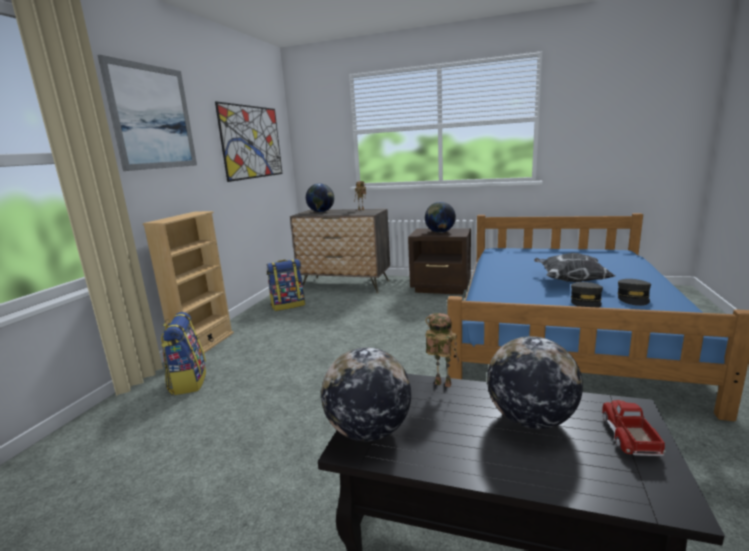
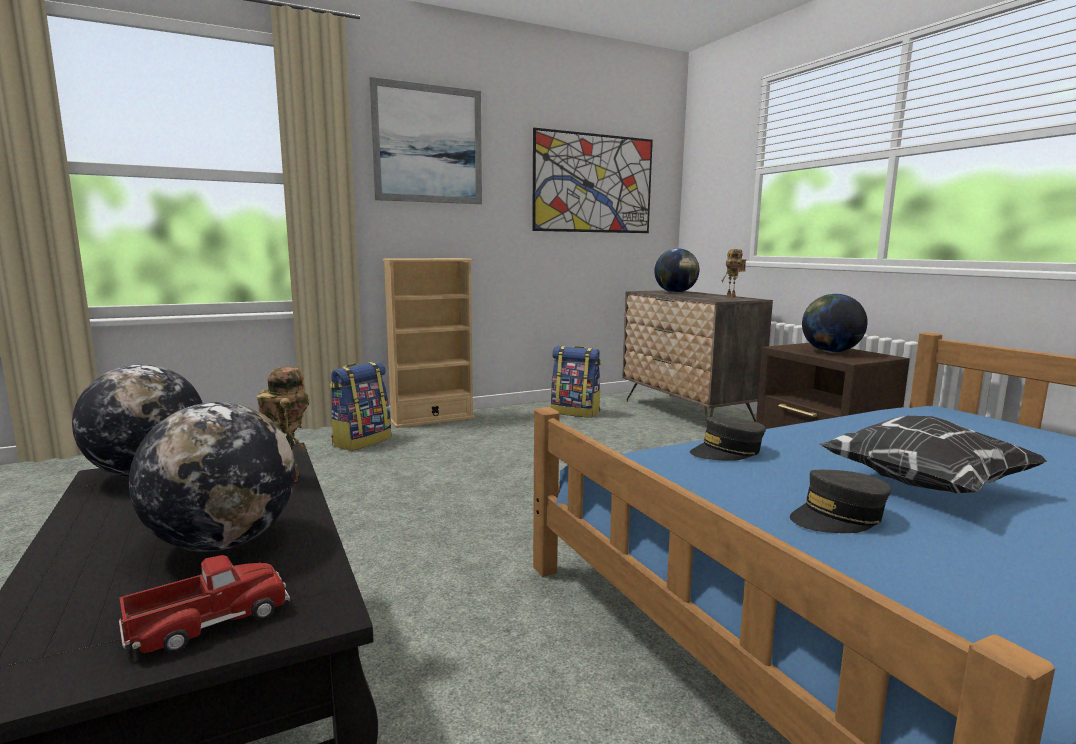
camera: 45 degrees right, 5 degrees down
(633, 298) = (979, 558): grey cap -> grey cap (727, 451)

